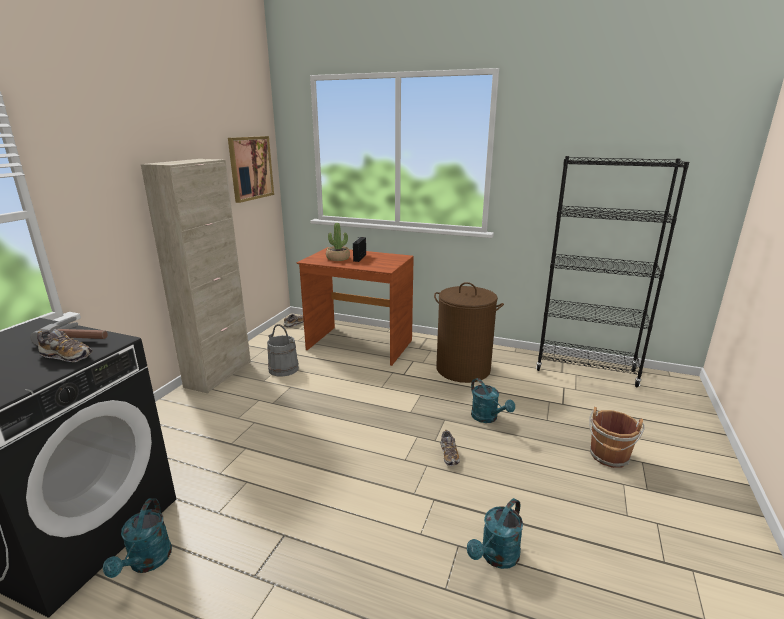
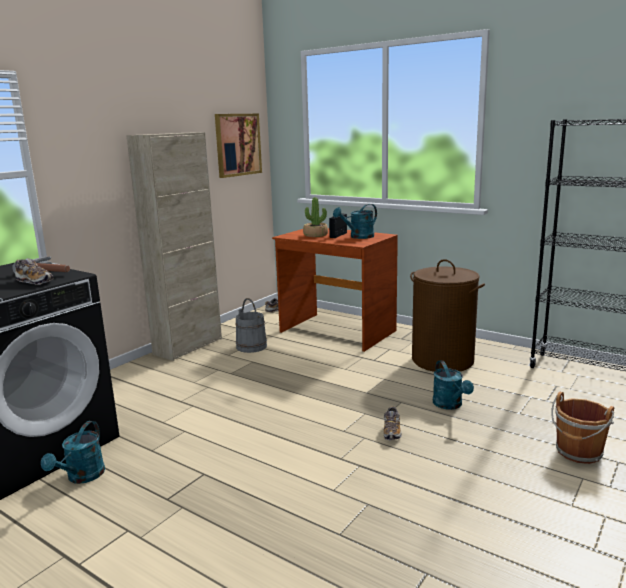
camera: 15 degrees right, 5 degrees down
(496, 557) = (403, 518): turquoise watering can -> turquoise watering can (358, 237)

